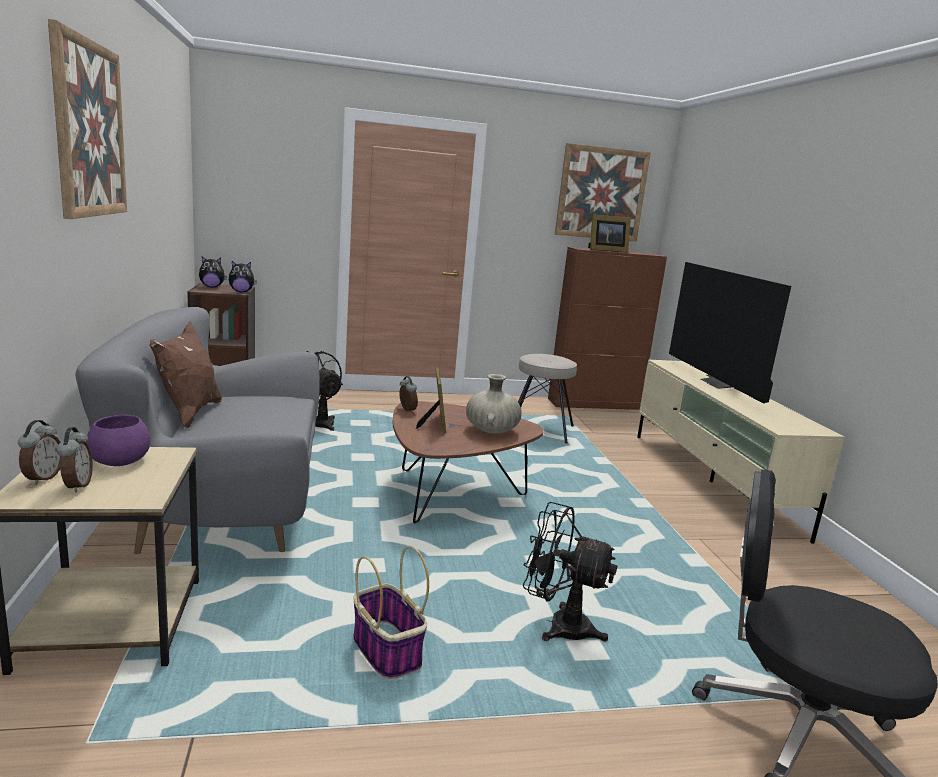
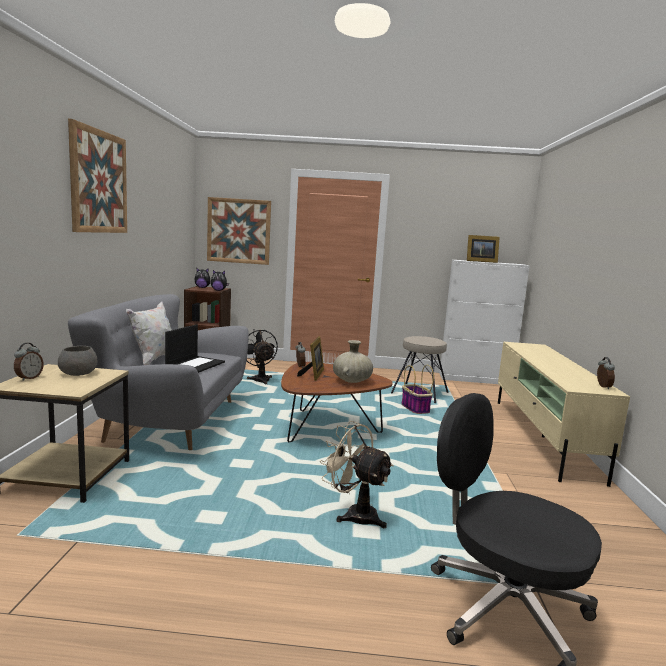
camera: 15 degrees right, 5 degrees down
(76, 486) = (44, 383): alarm clock -> alarm clock (602, 387)
(120, 460) = (79, 373): purple bowl -> grey bowl
(189, 414) = (154, 359): brown pillow -> white pillow
(262, 419) = (195, 365): none -> laptop
(385, 650) = (223, 513): basket -> basket (414, 408)
(558, 625) = (354, 514): black fan -> beige fan
(594, 404) = (475, 379): brown cabinet -> white cabinet
(601, 193) = (478, 220): picture -> picture (239, 231)
(719, 384) = (549, 358): television -> none

